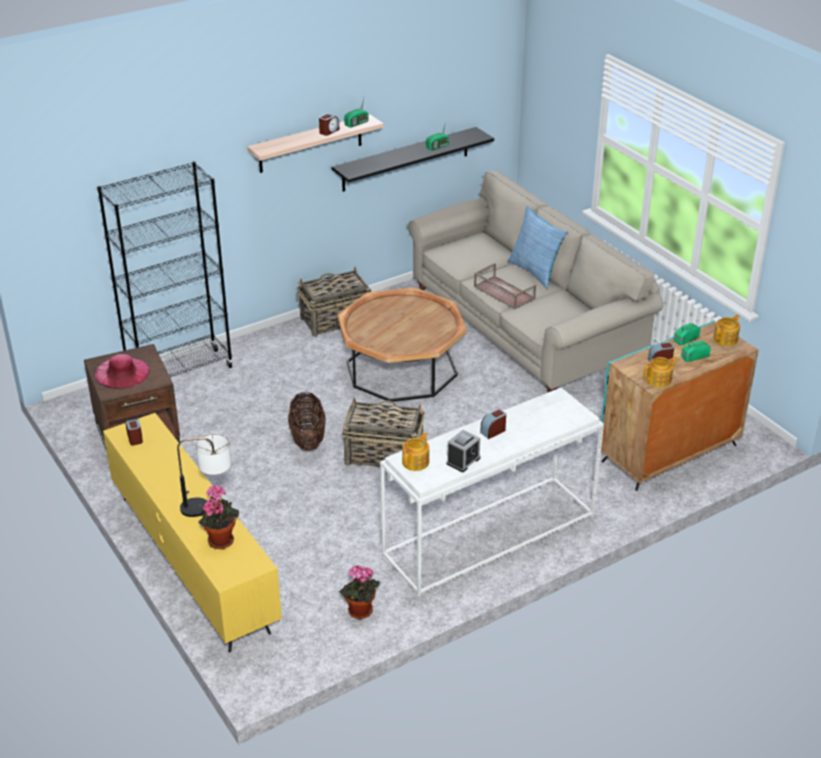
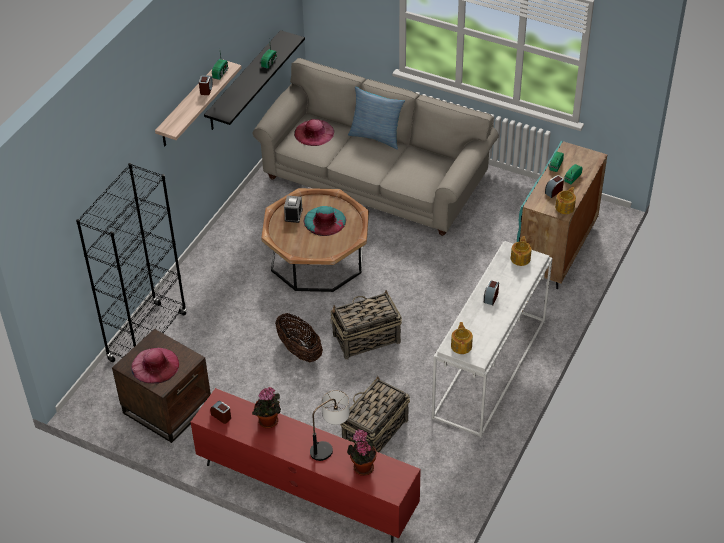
camera: 30 degrees left, 10 degrees up
(194, 563) = (307, 489): yellow tv stand -> red tv stand
(334, 320) = (228, 236): basket -> basket (374, 432)
(359, 612) = (453, 469): potted plant -> potted plant (269, 422)
(415, 323) = (324, 221): none -> turquoise hat
(463, 461) = (491, 330): alarm clock -> alarm clock (293, 215)
(474, 248) = (314, 133): none -> pink hat
(503, 292) = (369, 166): brown tray -> none
(726, 339) = (581, 154): teapot -> teapot (520, 258)

